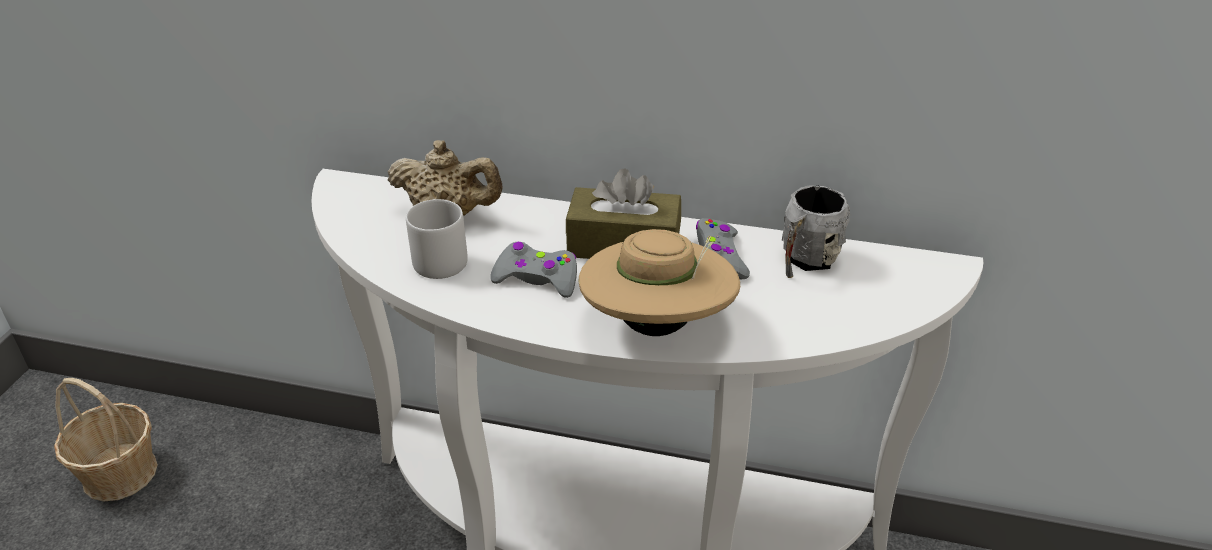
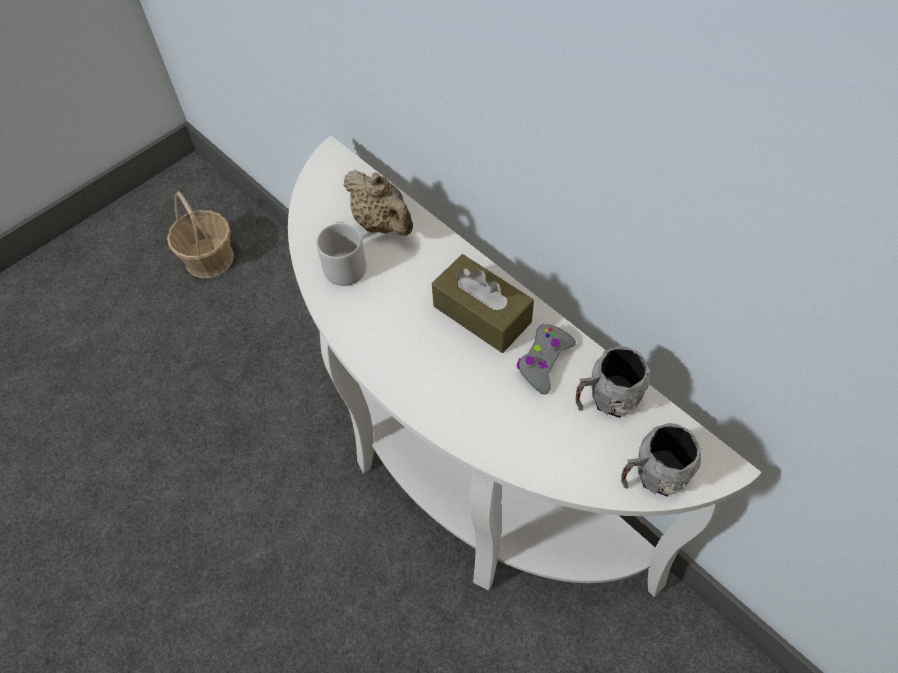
camera: 35 degrees right, 20 degrees up
(537, 278) = (398, 316): grey game controller -> none
(657, 325) = (446, 404): beige hat -> none
(902, 297) = (652, 476): none -> grey mug

